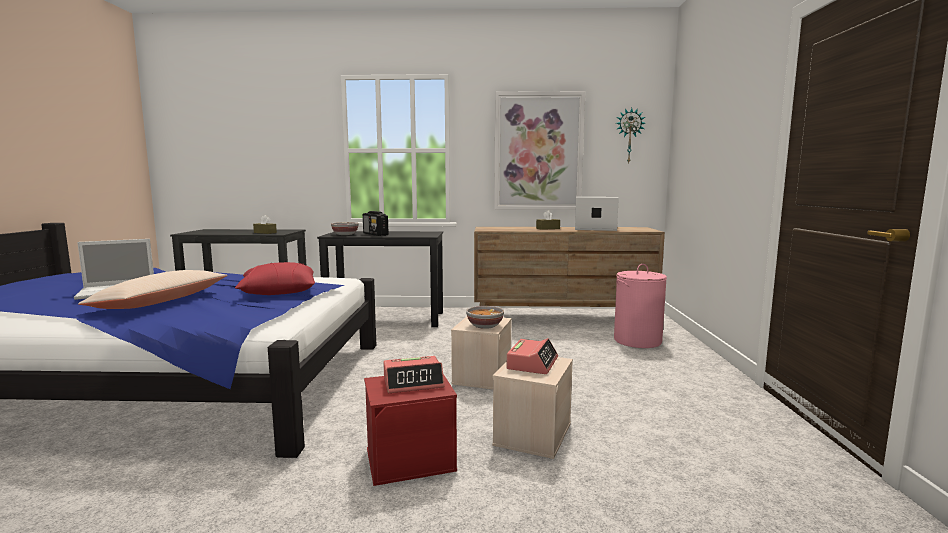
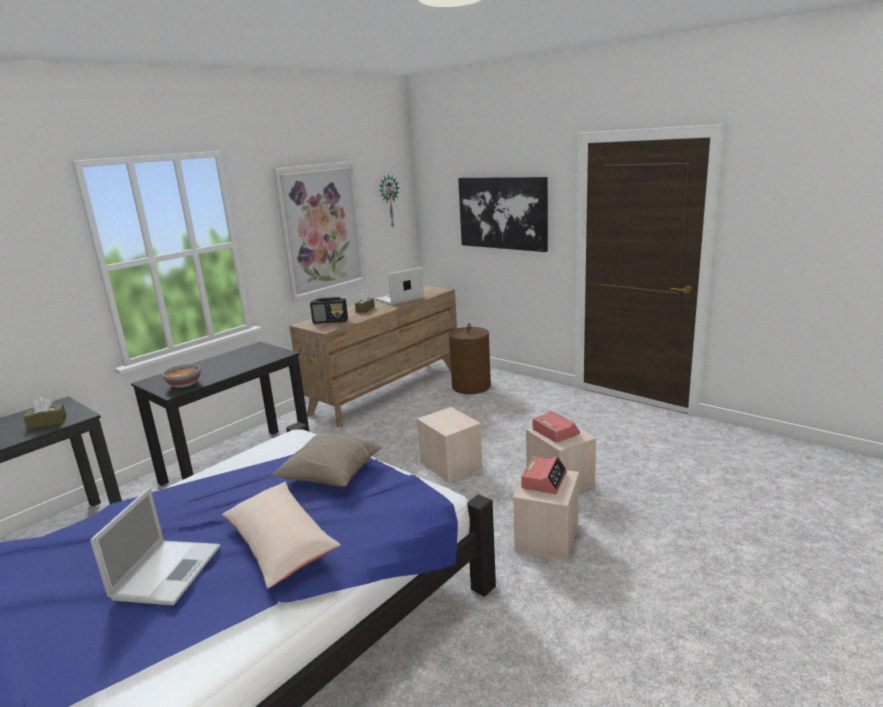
camera: 50 degrees left, 10 degrees up
(278, 292) = (330, 474): red pillow -> beige pillow
(375, 234) = (218, 371): radio -> radio (331, 321)
(411, 459) = (546, 536): red storage box -> beige storage box
(484, 326) = (456, 422): bowl -> none
(637, 341) = (471, 387): pink laundry basket -> brown laundry basket
(721, 140) = (502, 213): none -> picture

